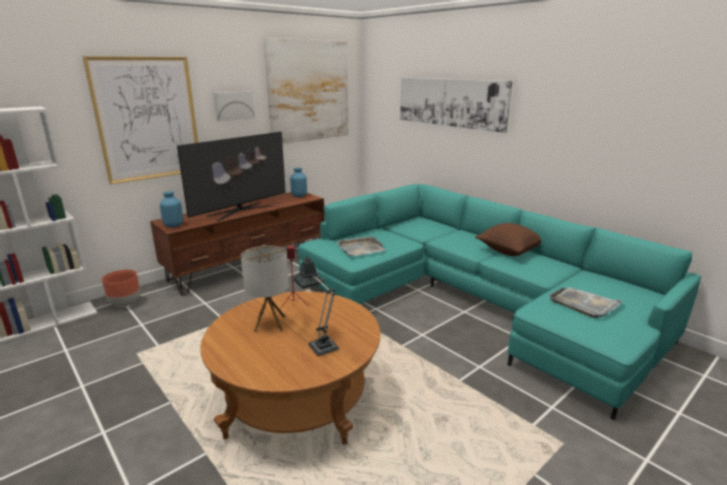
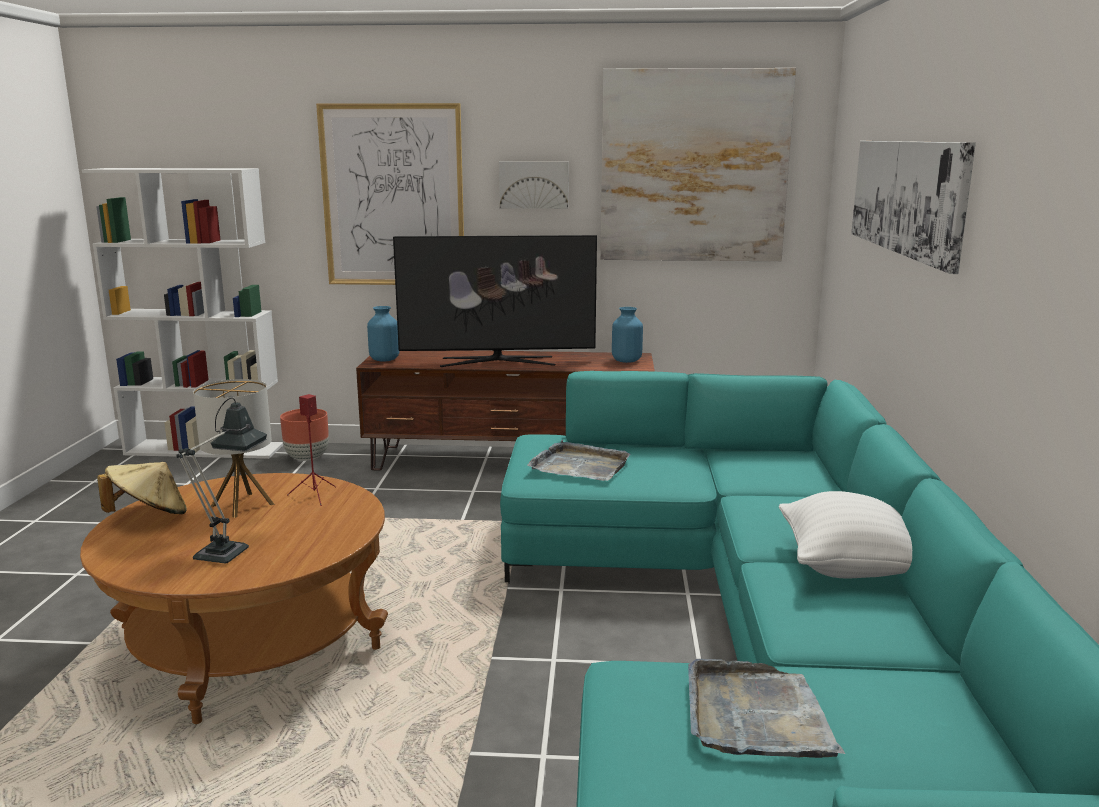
camera: 45 degrees right, 5 degrees down
(232, 352) = (149, 515): none -> beige hat
(509, 251) = (848, 567): brown pillow -> white pillow

